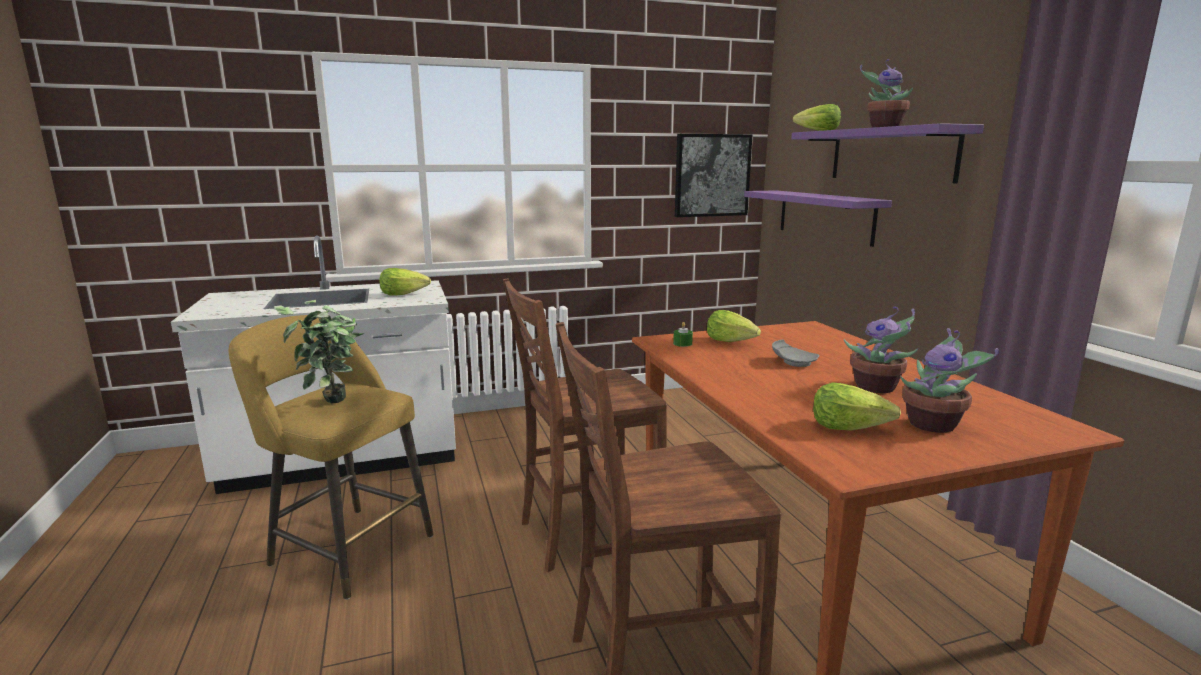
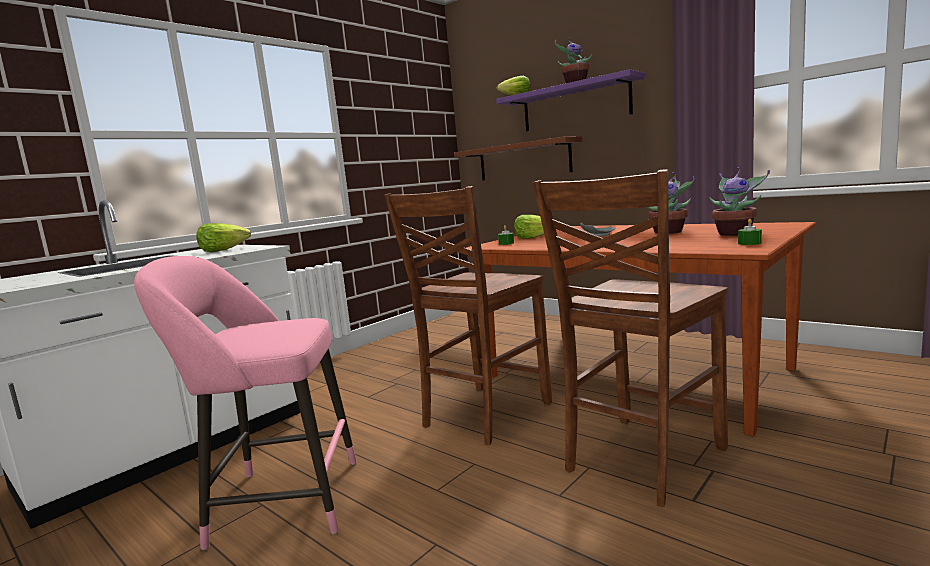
camera: 30 degrees left, 5 degrees down
(332, 405) = (267, 333): potted plant -> none
(346, 548) = (277, 503): yellow stool -> pink stool
(712, 175) = (425, 143): picture -> none
(824, 216) = (523, 160): purple shelf -> brown shelf
(848, 427) = (701, 242): lettuce -> none
(886, 456) = (749, 243): none -> green candle

